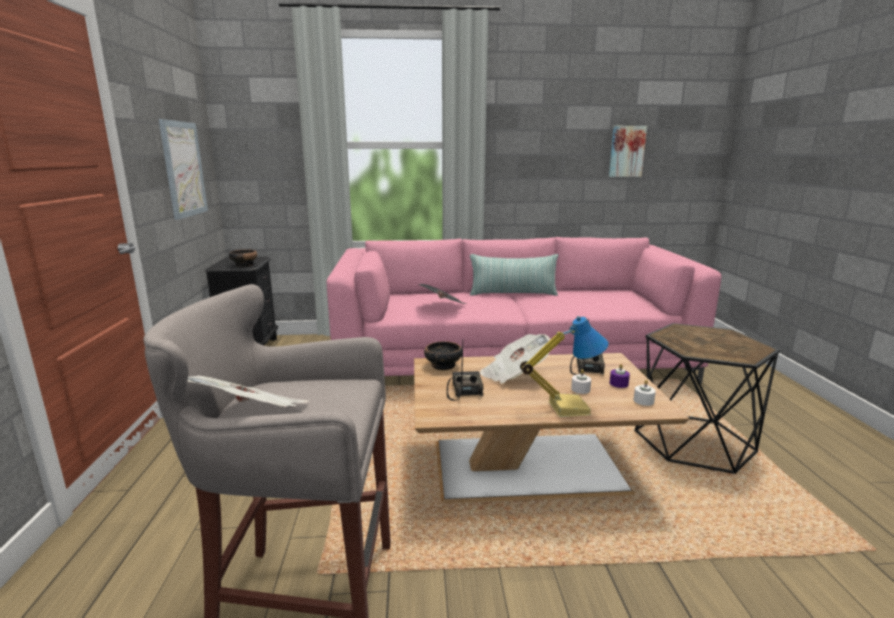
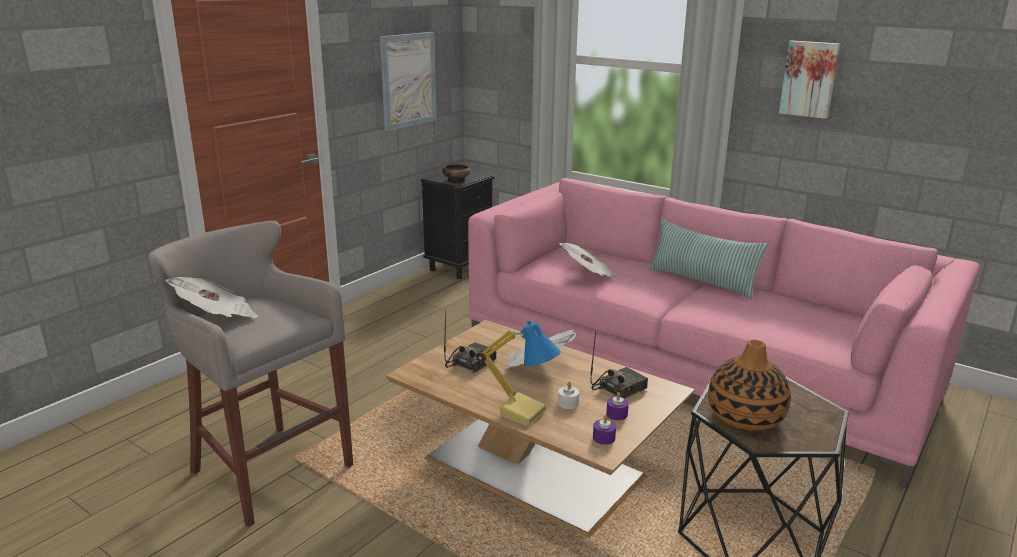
camera: 40 degrees right, 5 degrees up
(443, 365) = (494, 335): bowl -> none
(626, 151) = (970, 104): picture -> picture (809, 79)
(643, 401) = (604, 438): white candle -> purple candle
(711, 349) = (745, 418): none -> vase

